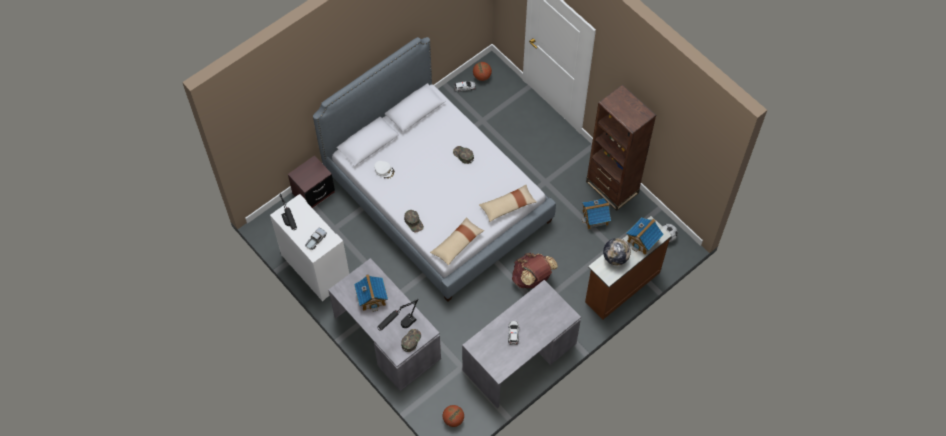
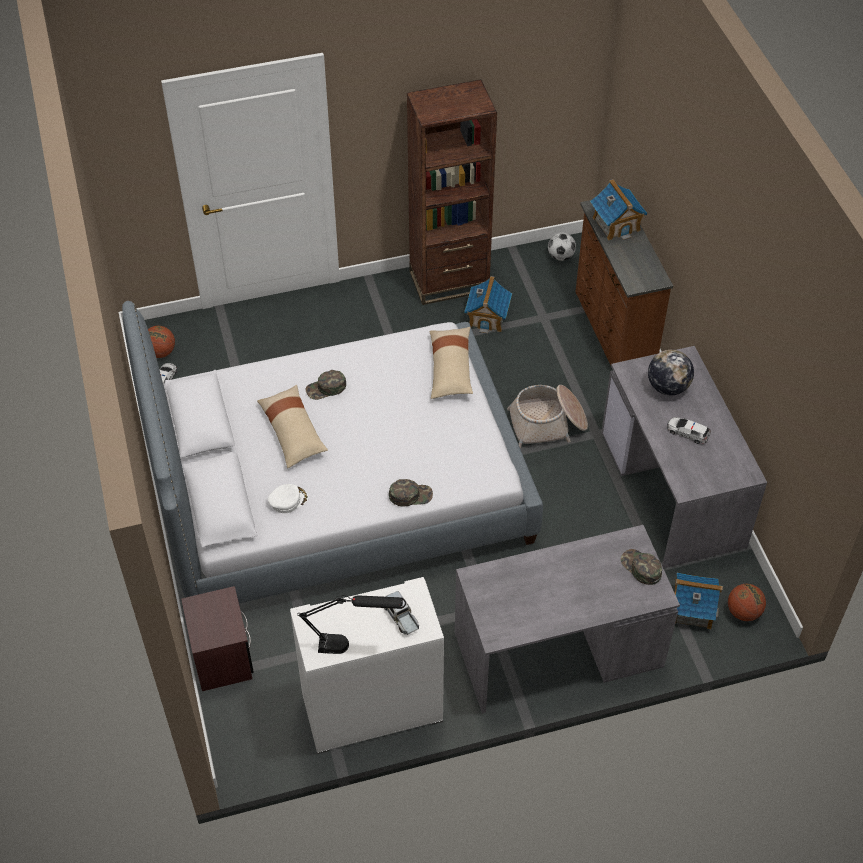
camera: 65 degrees left, 10 degrees down
(372, 297) = (534, 593): toy house -> toy house (692, 609)
(400, 328) = (611, 574): black table lamp -> none
(457, 244) = (483, 454): beige pillow -> beige pillow (292, 432)
(532, 278) = (548, 424): brown backpack -> basket
(615, 257) = (629, 261): globe -> globe (667, 387)

